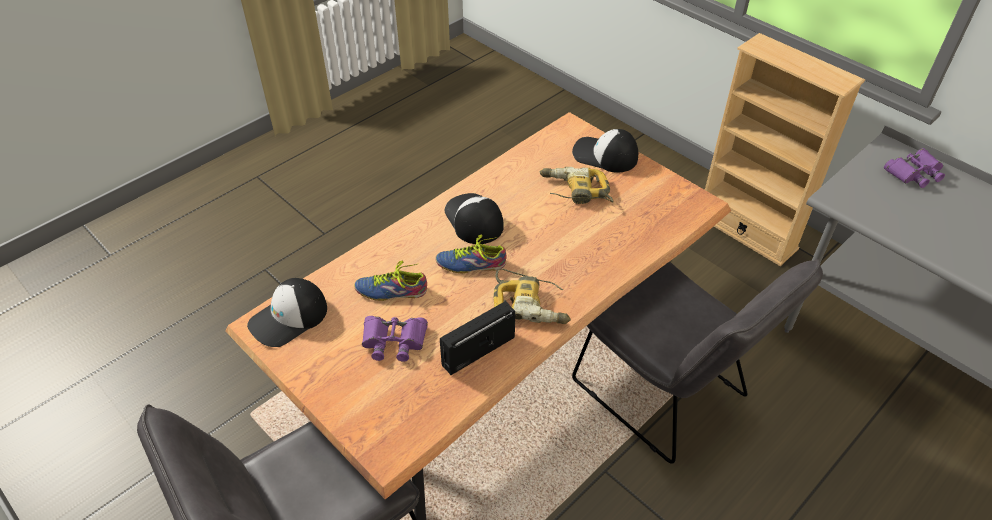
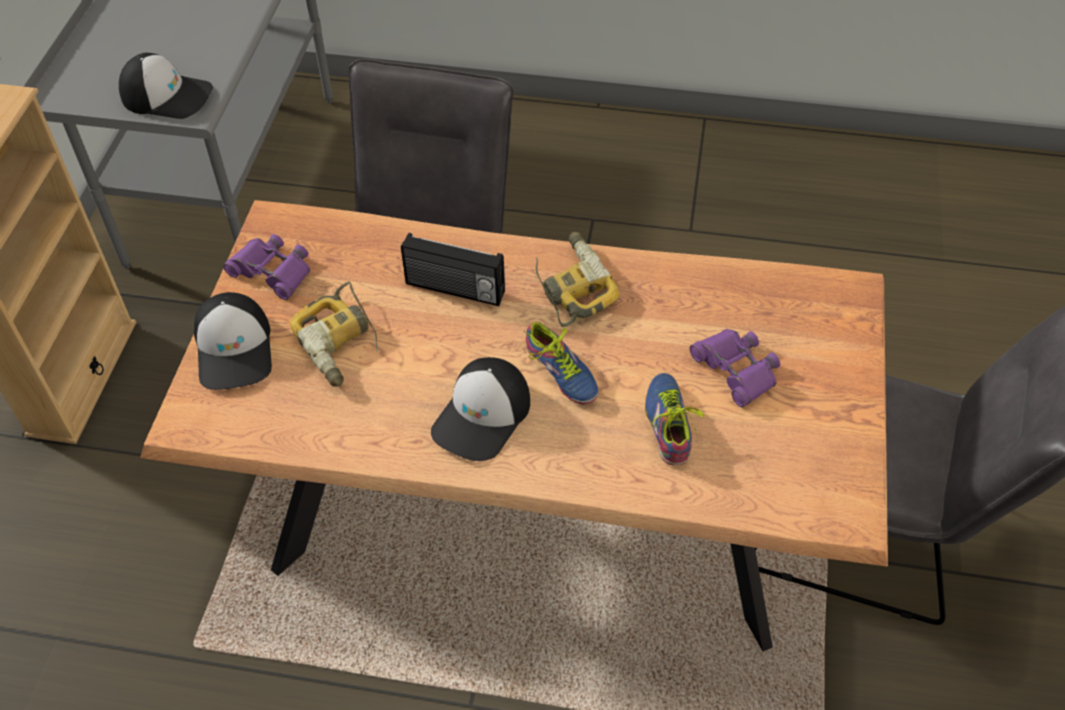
camera: 125 degrees left, 5 degrees up
(289, 318) = (812, 492): cap -> cap (167, 95)
(391, 289) = (672, 423): shoe -> shoe turned 150 degrees counterclockwise
(477, 350) = (675, 294): radio -> radio (454, 289)
(914, 172) = (97, 67): purple binoculars -> purple binoculars (272, 271)

